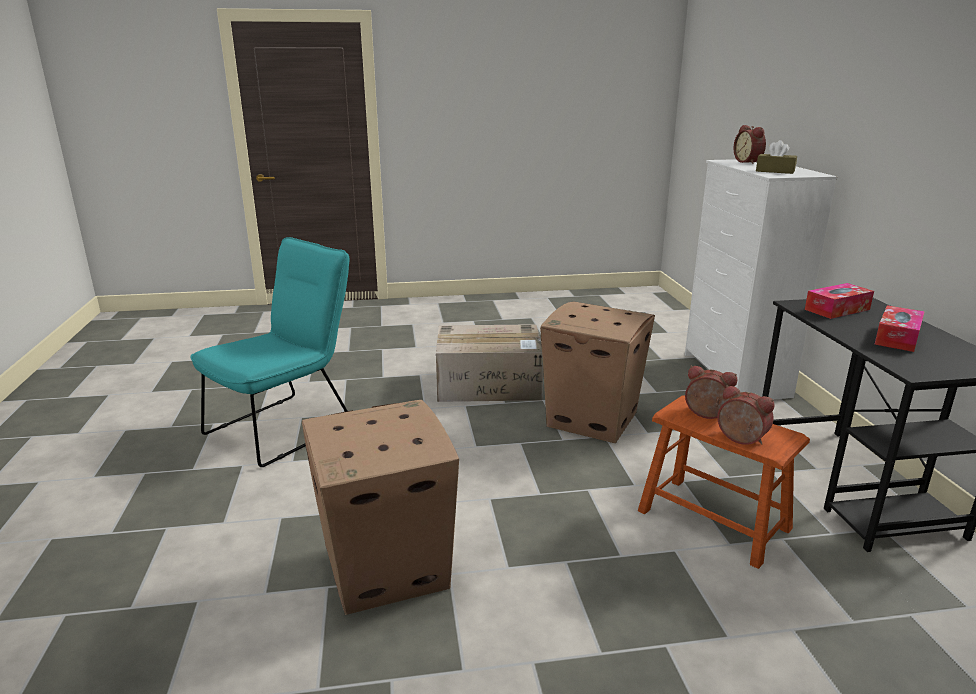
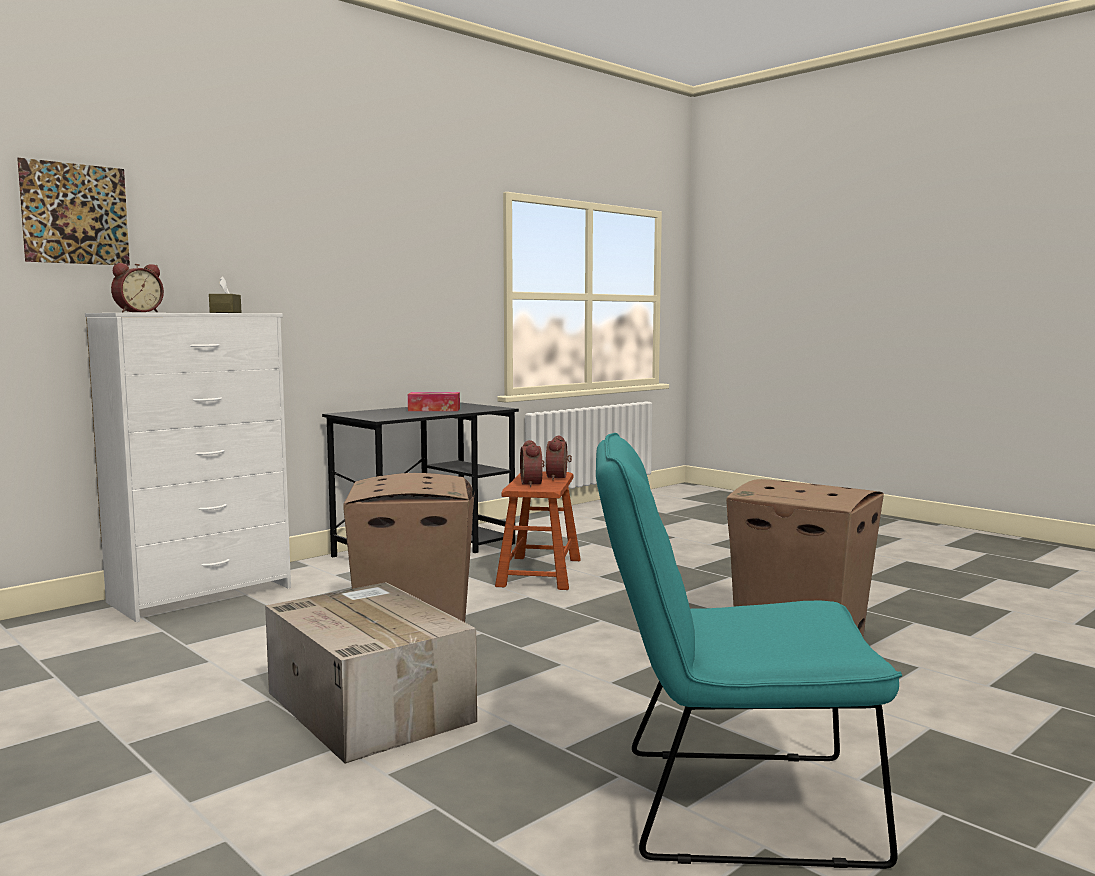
camera: 125 degrees left, 15 degrees down
(783, 85) = (75, 214): none -> picture
(837, 309) = (380, 415): tissue box -> none

